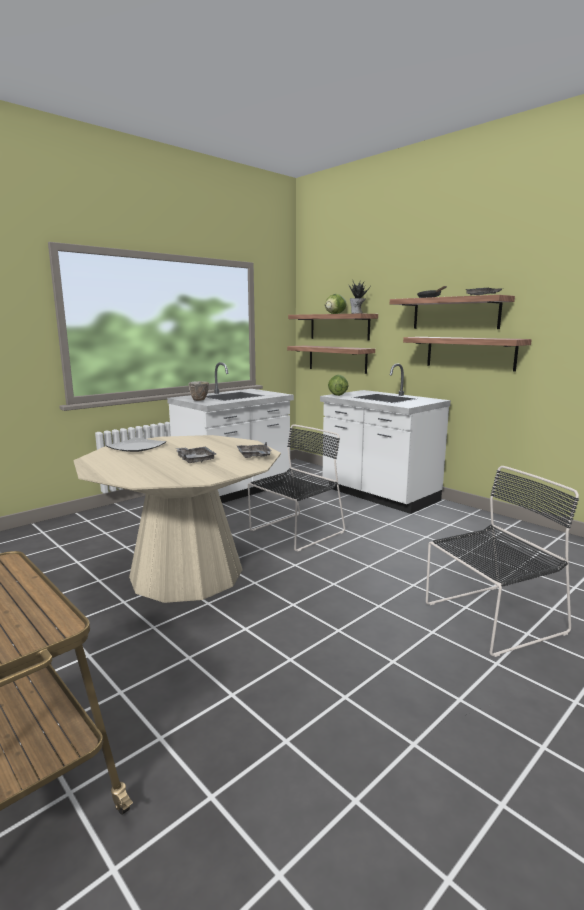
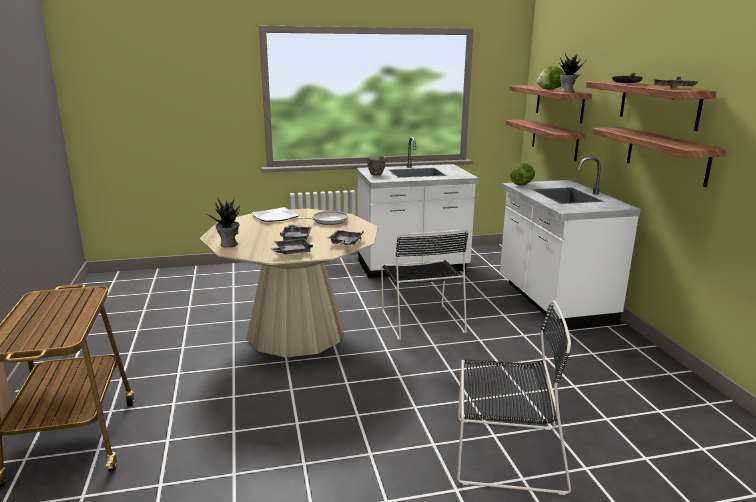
camera: 30 degrees right, 5 degrees up
(129, 477) = (228, 244): none -> potted plant
(201, 443) = (327, 221): none -> frying pan
(215, 471) = (291, 252): none -> grey tray
(295, 532) = (421, 320): black chair -> black chair turned 90 degrees clockwise

